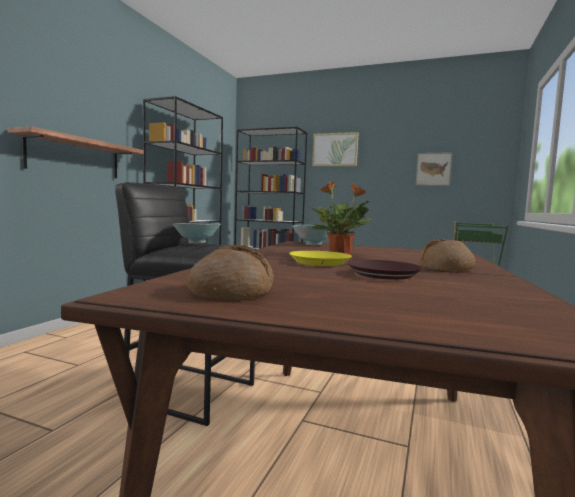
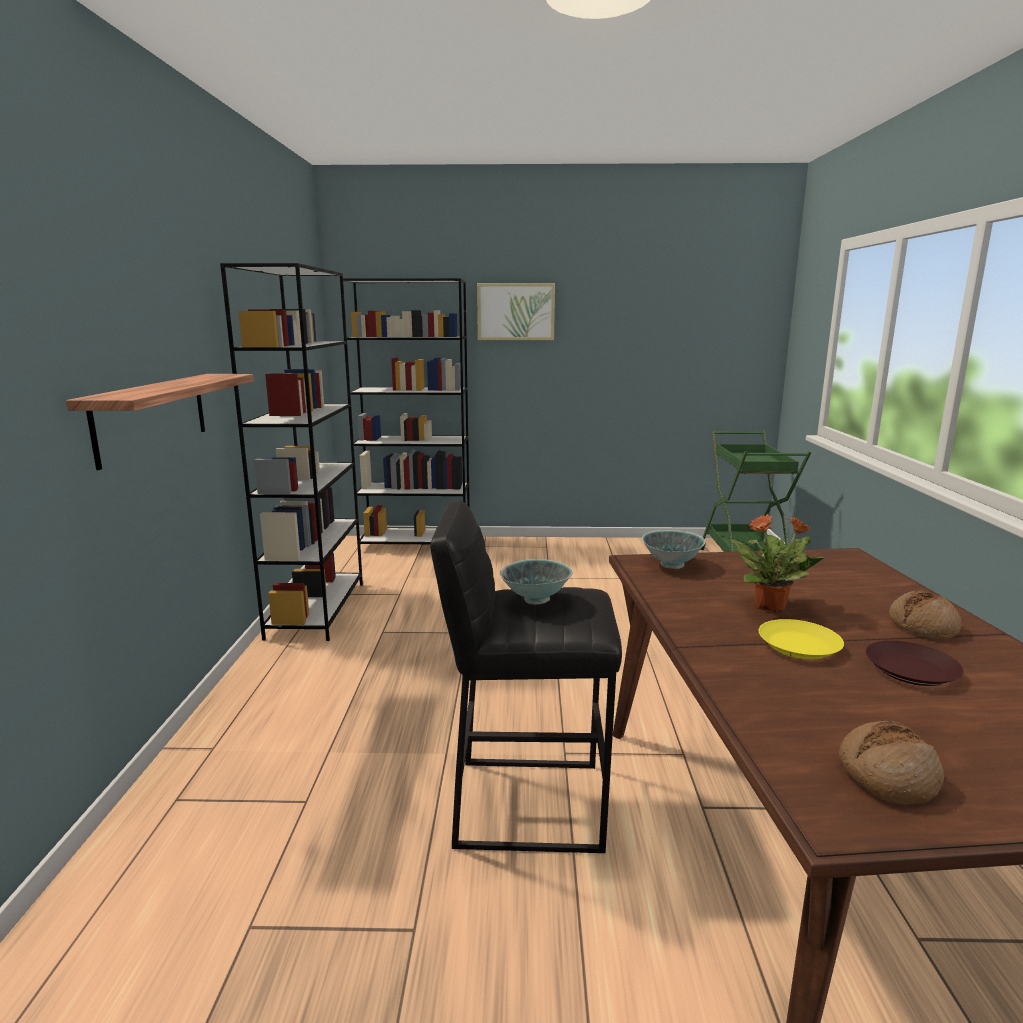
camera: 20 degrees left, 10 degrees up
(433, 169) = (673, 345): picture -> none

